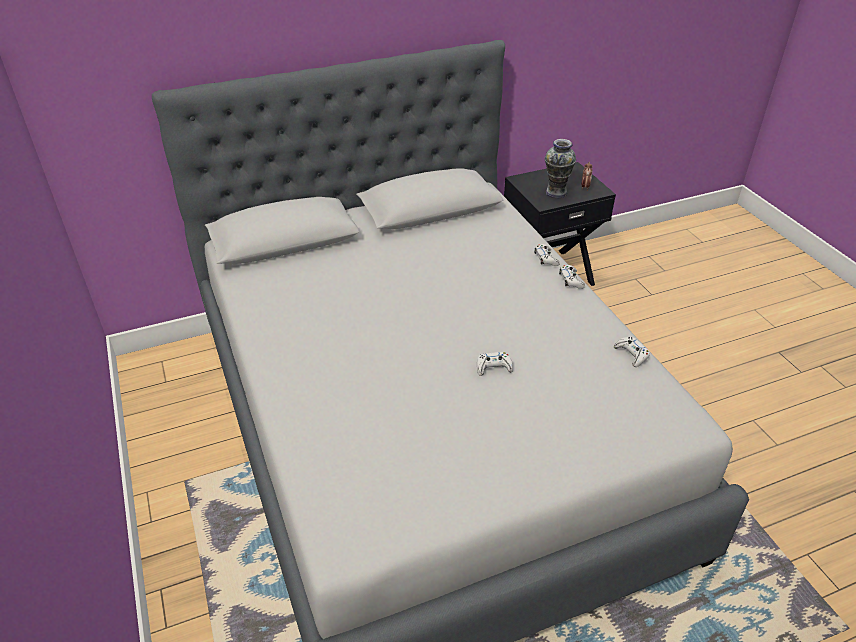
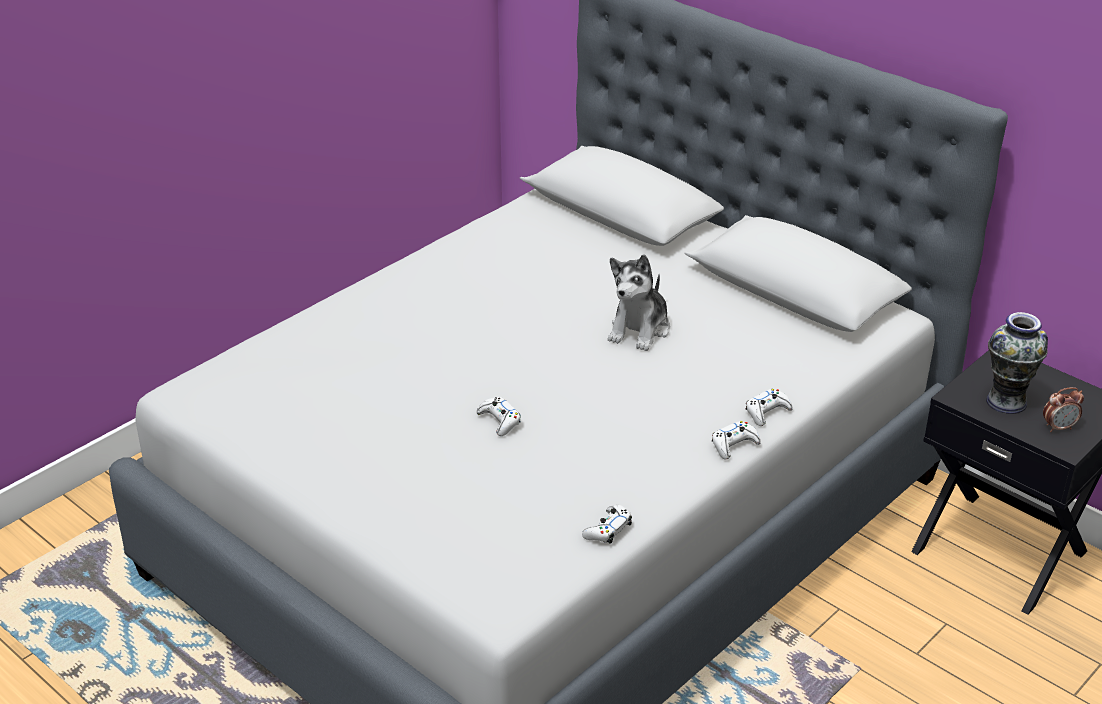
camera: 65 degrees right, 5 degrees down
(430, 276) = (640, 329): none -> plush toy

